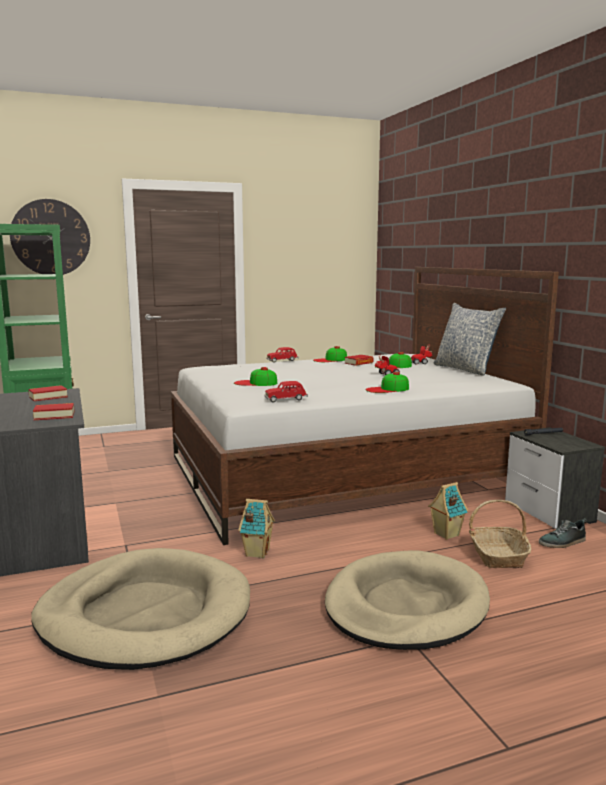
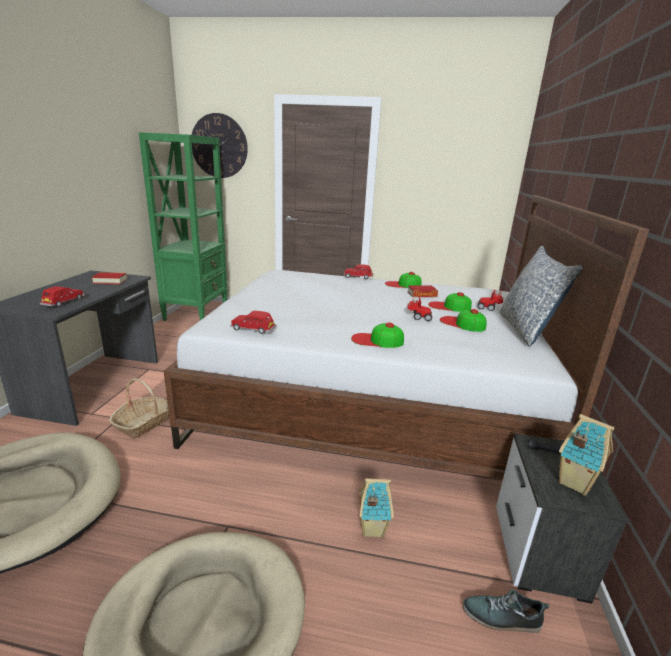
camera: 30 degrees right, 10 degrees up
(54, 416) = (63, 303): book -> red toy car
(255, 383) = (277, 300): cap -> cap (462, 324)
(256, 553) = (183, 469): toy house -> toy house (574, 482)
(497, 555) = (391, 594): basket -> basket (145, 423)

